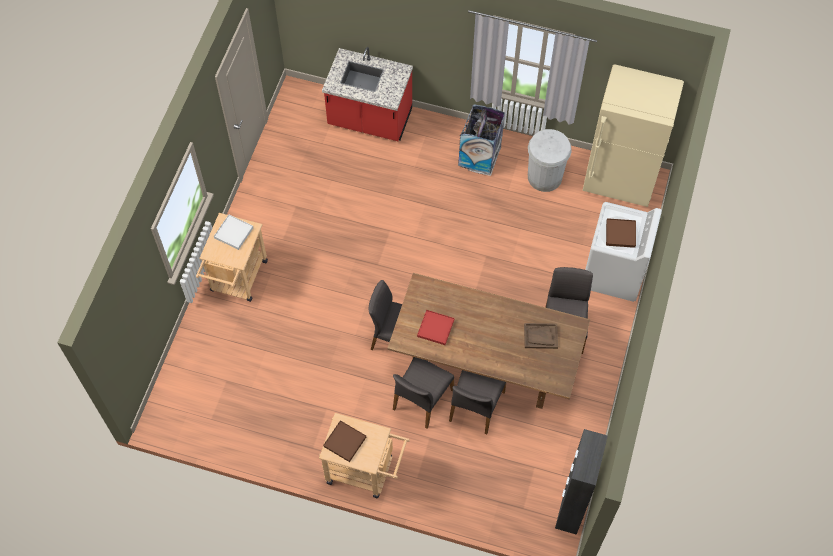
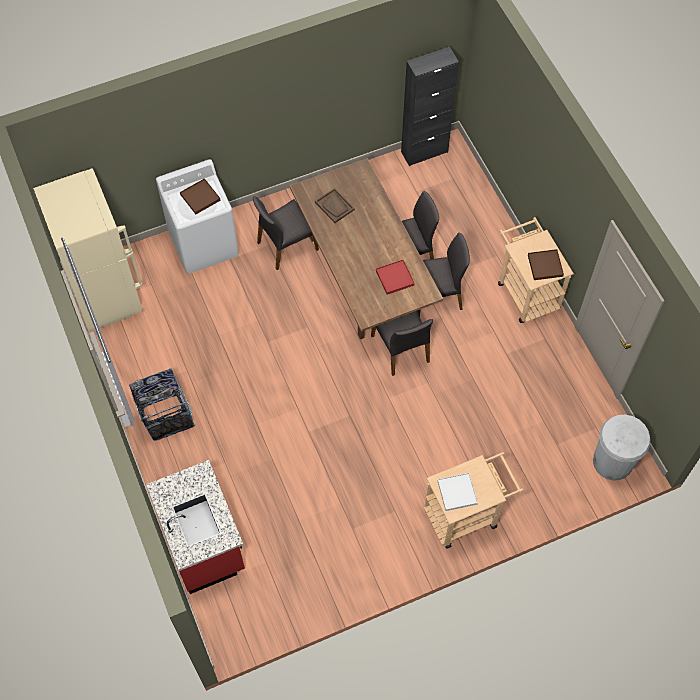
camera: 130 degrees left, 0 degrees up
(544, 177) = (148, 352): white trash can -> white trash can (612, 461)

